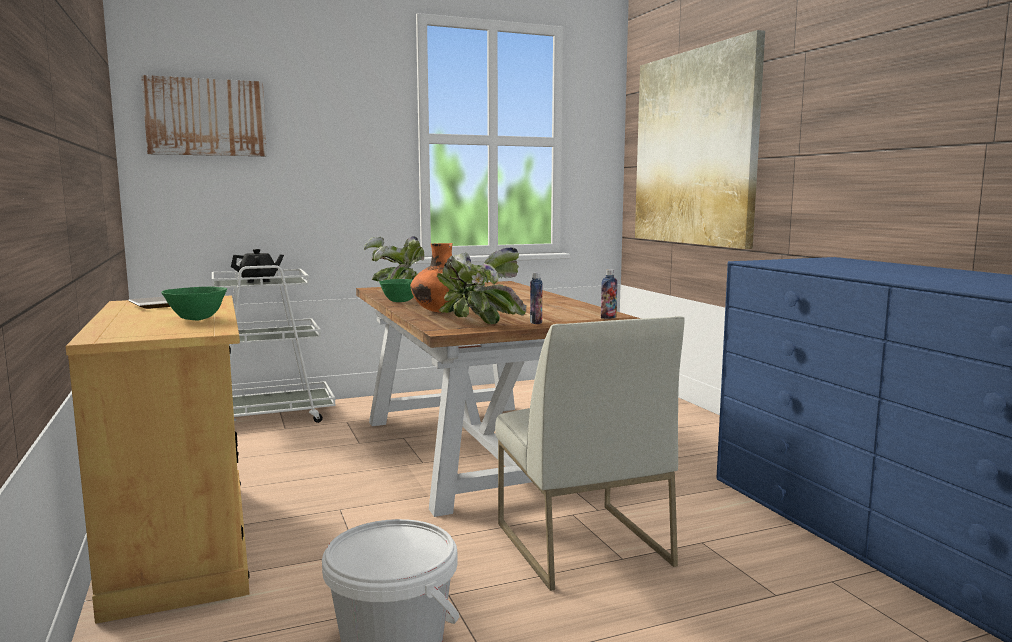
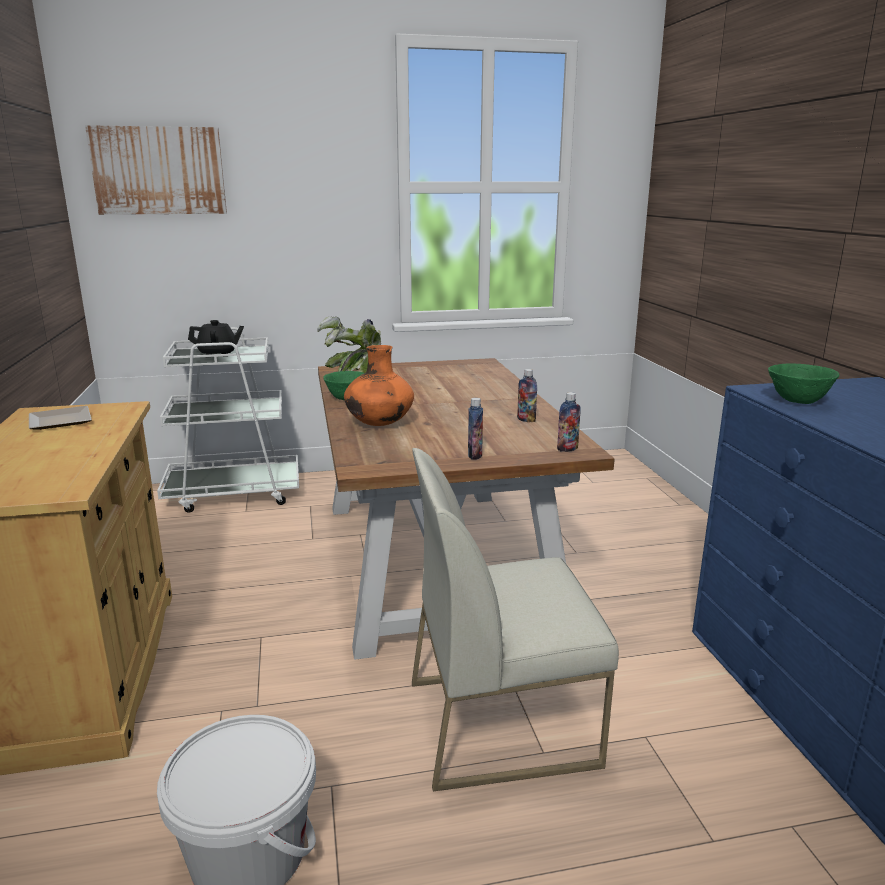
camera: 10 degrees right, 10 degrees up
(196, 319) = (69, 459): green bowl -> green bowl (797, 401)
(479, 324) = (406, 456): potted plant -> none
(564, 306) = (526, 420): none -> bottle
(580, 543) = (502, 721): white chair -> white chair turned 90 degrees clockwise
(694, 148) = (725, 205): picture -> none

